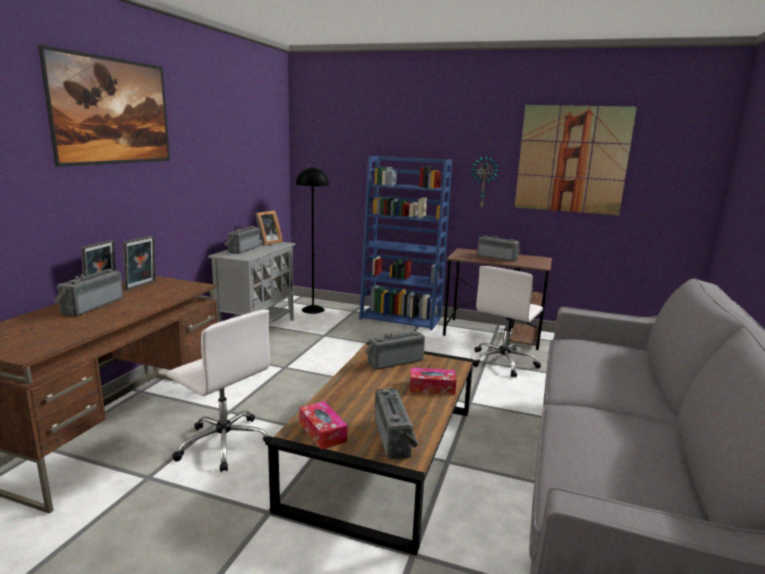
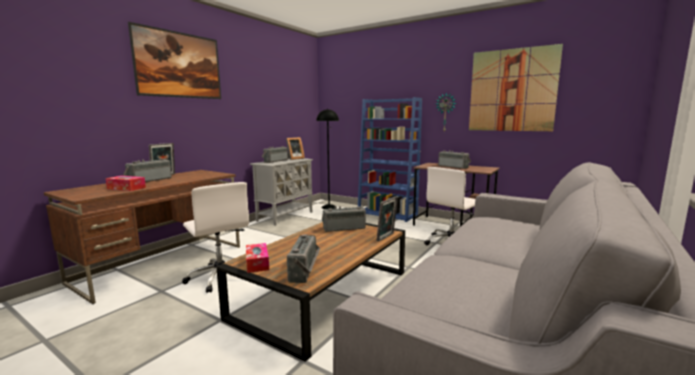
camera: 15 degrees right, 5 degrees down
(142, 285) = (191, 173): picture frame -> picture frame (386, 237)
(432, 387) = (358, 244): tissue box -> tissue box (126, 188)

